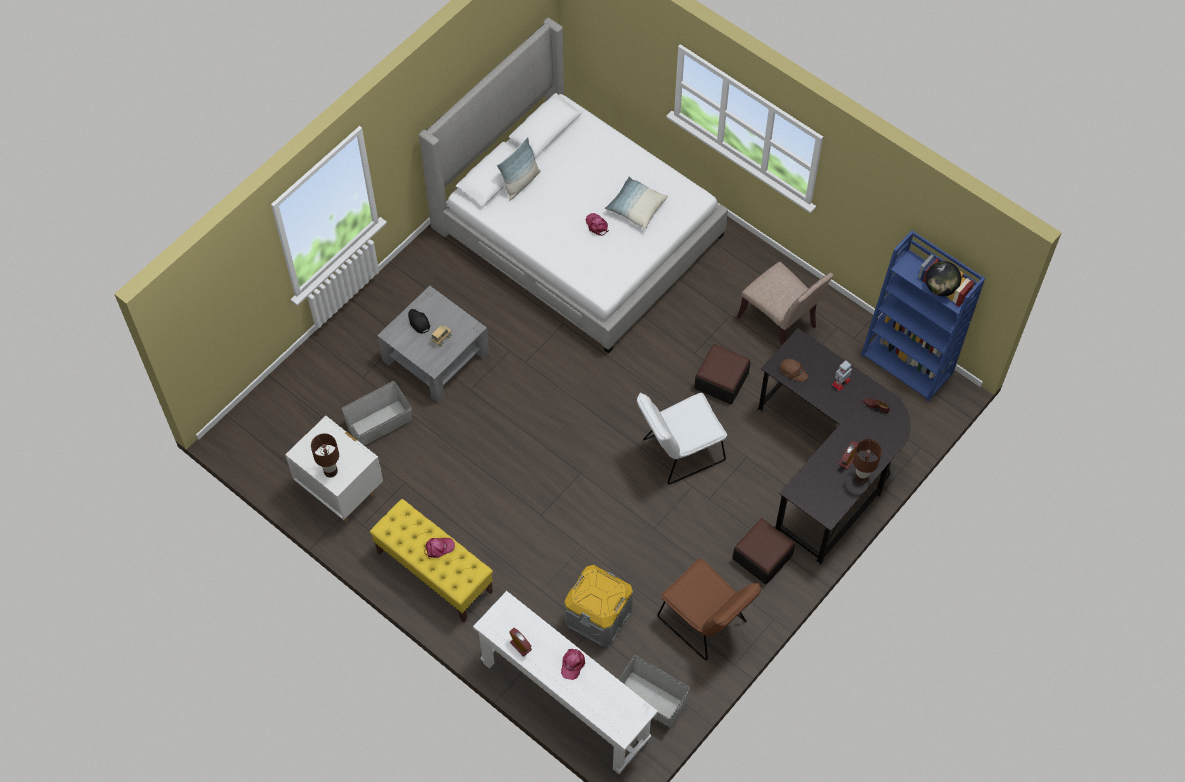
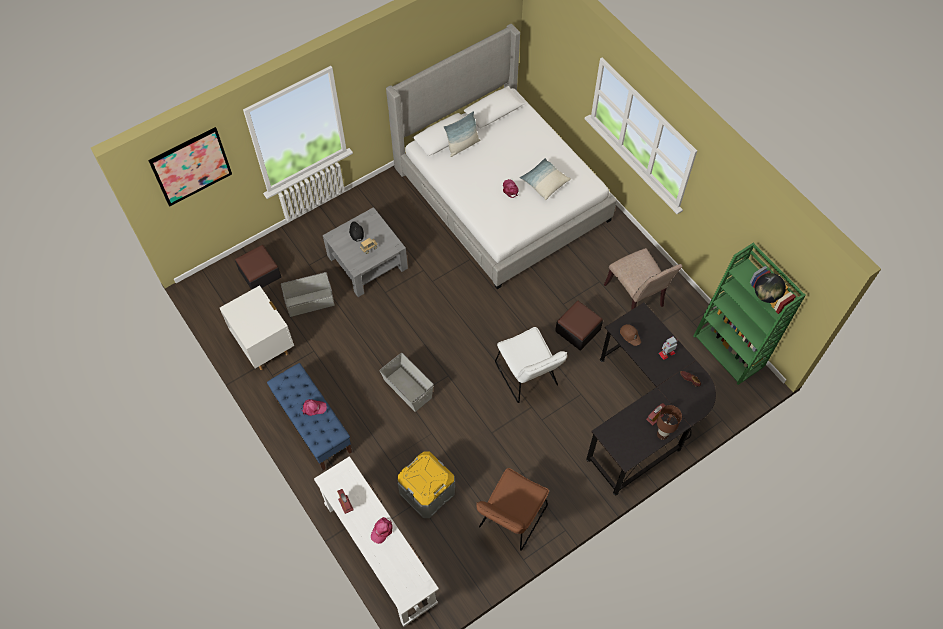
camera: 15 degrees right, 0 degrees up
(218, 287) = (191, 166): none -> picture
(330, 471) = (248, 328): brown table lamp -> none
(434, 572) = (313, 425): yellow bench -> blue bench
(651, 698) = (448, 570): grey storage box -> grey storage box (408, 388)
(678, 452) = (528, 377): white chair -> white chair turned 105 degrees counterclockwise
(706, 623) = (510, 520): brown chair -> brown chair turned 60 degrees clockwise
(762, 557) = (570, 477): ottoman -> ottoman (260, 273)
(908, 363) = (729, 351): blue bookcase -> green bookcase

